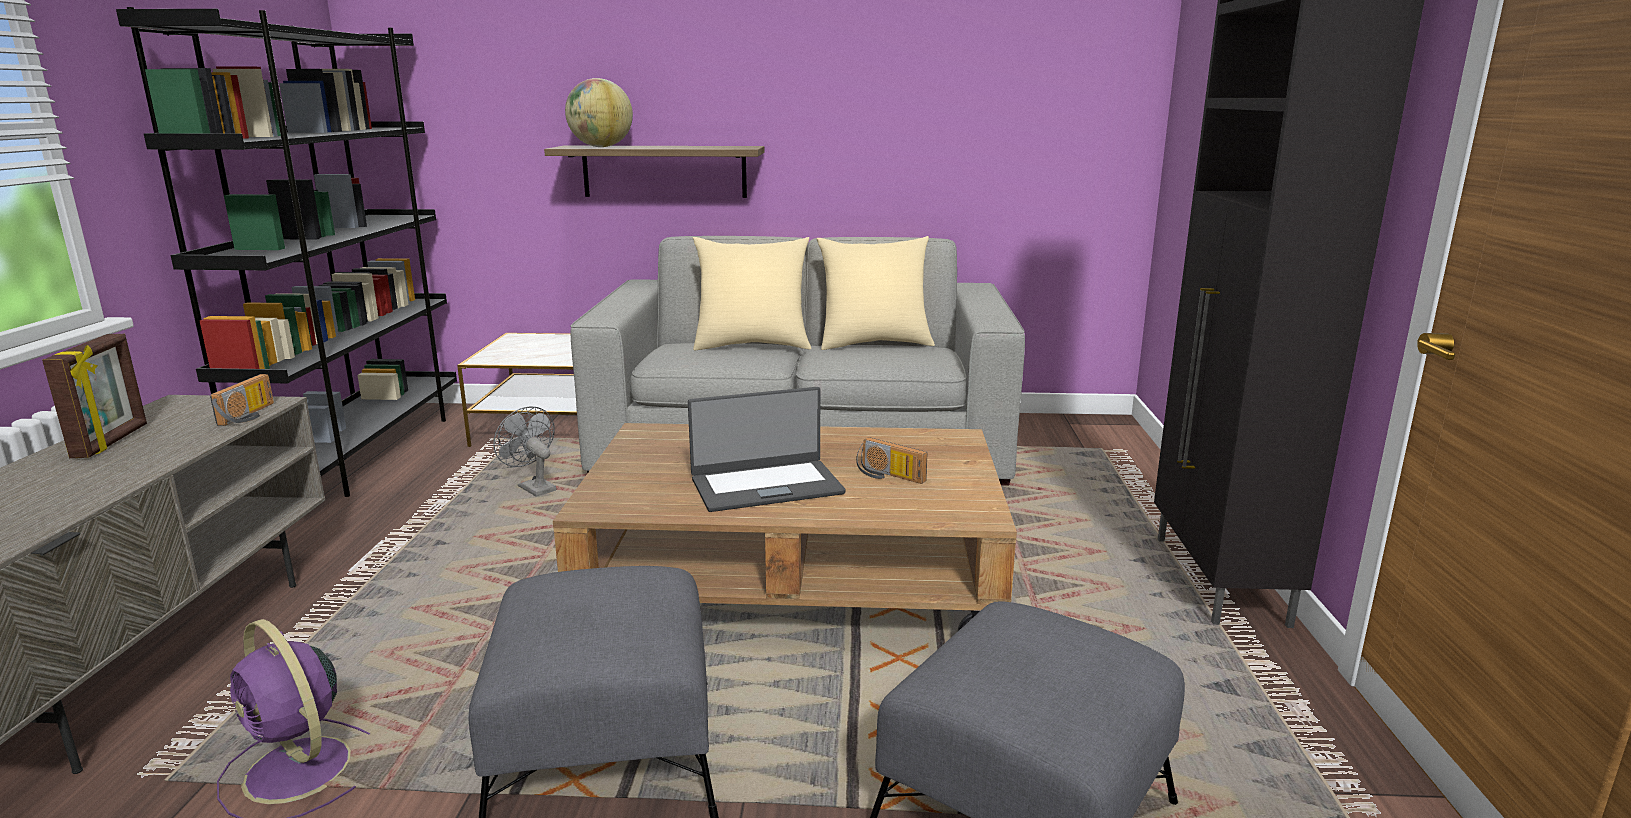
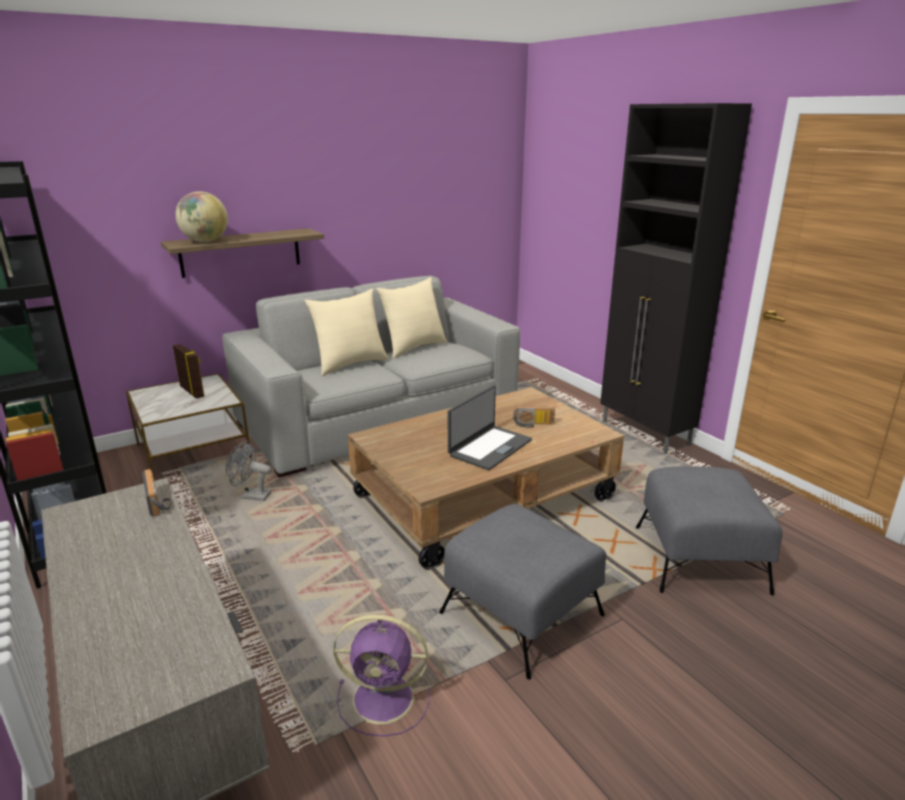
camera: 35 degrees left, 5 degrees up
(112, 441) = (97, 554): picture frame -> picture frame (192, 391)

